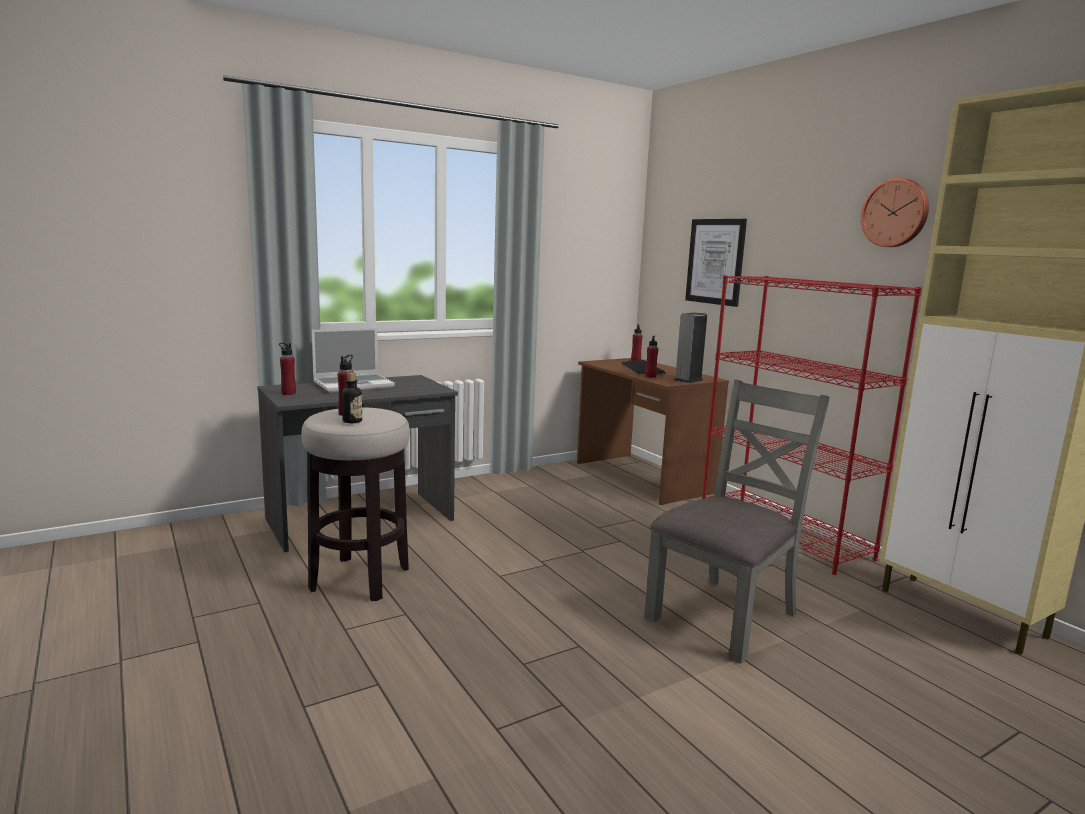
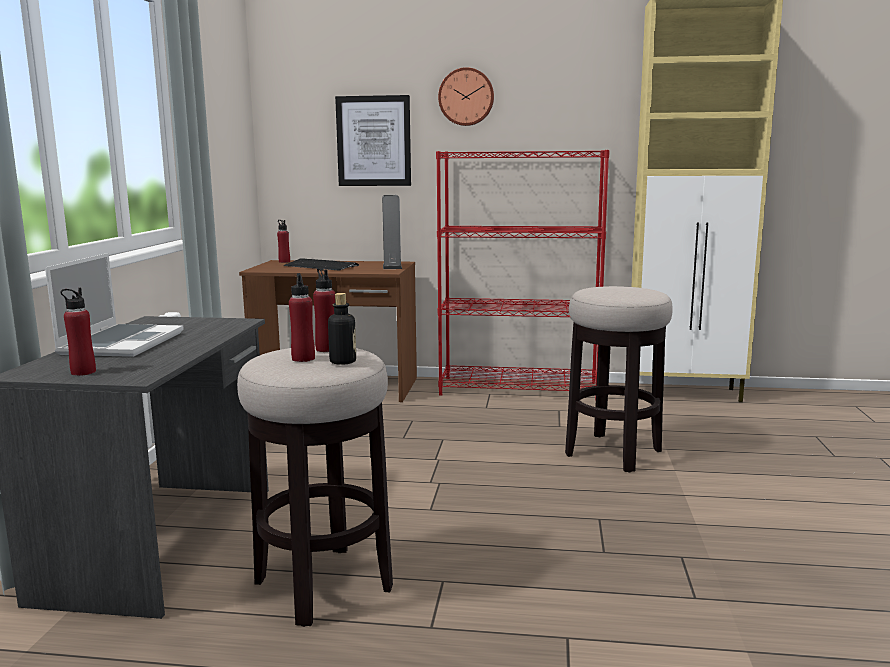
camera: 50 degrees left, 0 degrees up
(650, 376) = (355, 270): red bottle -> red bottle (326, 349)
(724, 615) = (613, 452): grey chair -> stool
(895, 213) = (571, 88): wall clock -> wall clock (466, 97)

